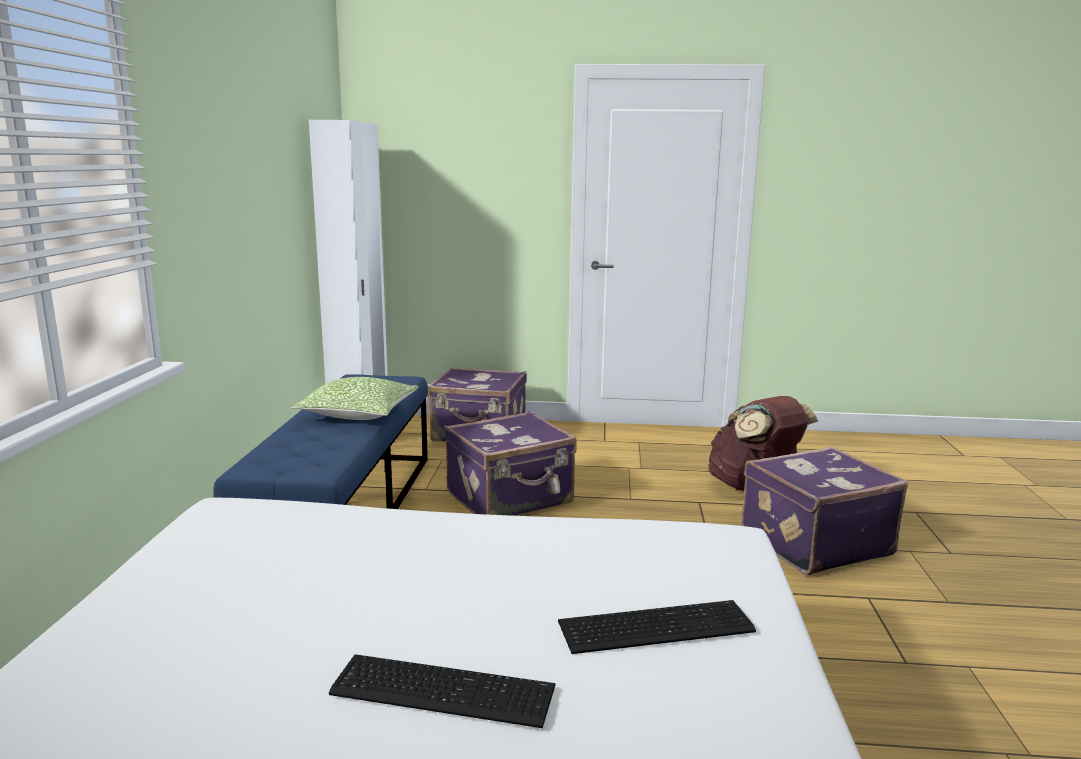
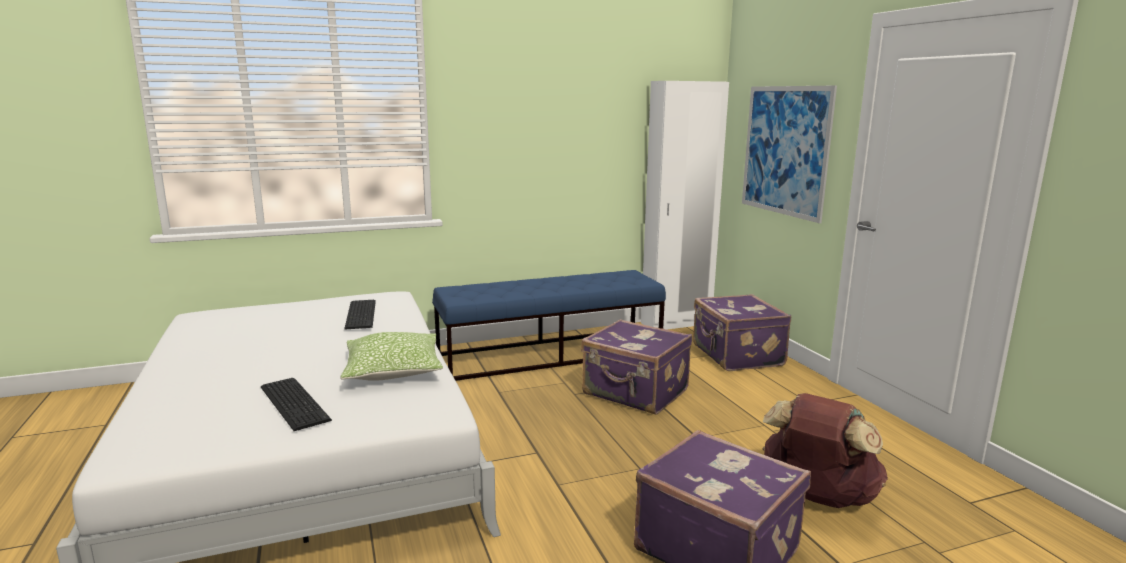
camera: 65 degrees right, 0 degrees up
(359, 413) = (561, 287): pillow -> pillow (393, 370)
(442, 687) = (226, 367): keyboard -> keyboard (362, 314)
(468, 202) = (785, 150): none -> picture

